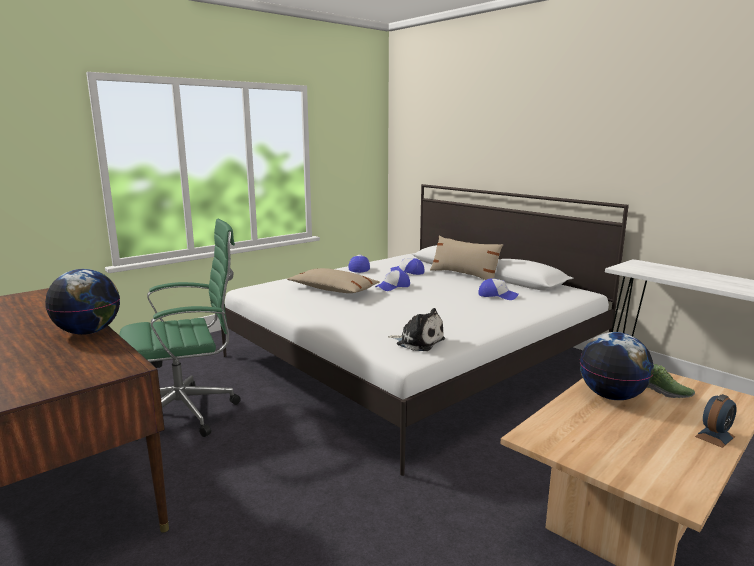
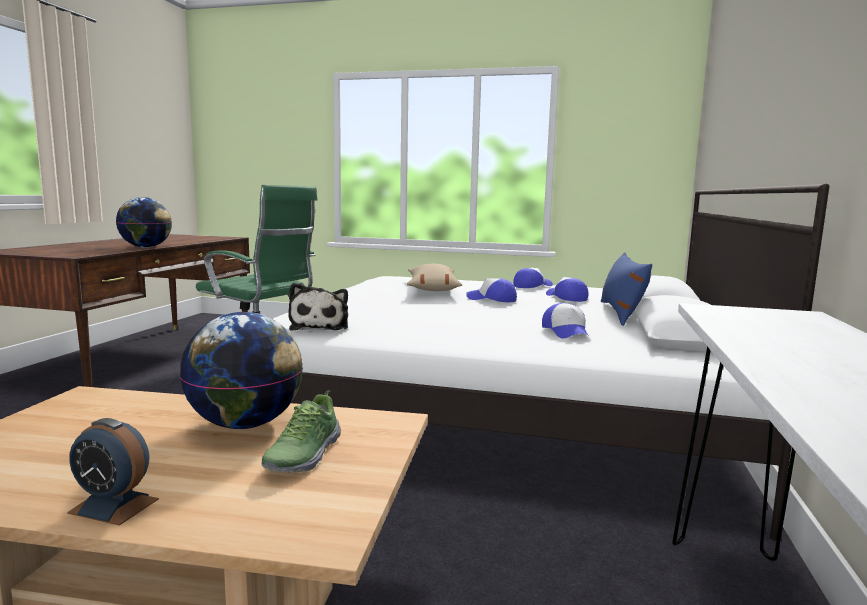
camera: 55 degrees right, 5 degrees down
(464, 275) = (621, 313): beige pillow -> blue pillow

